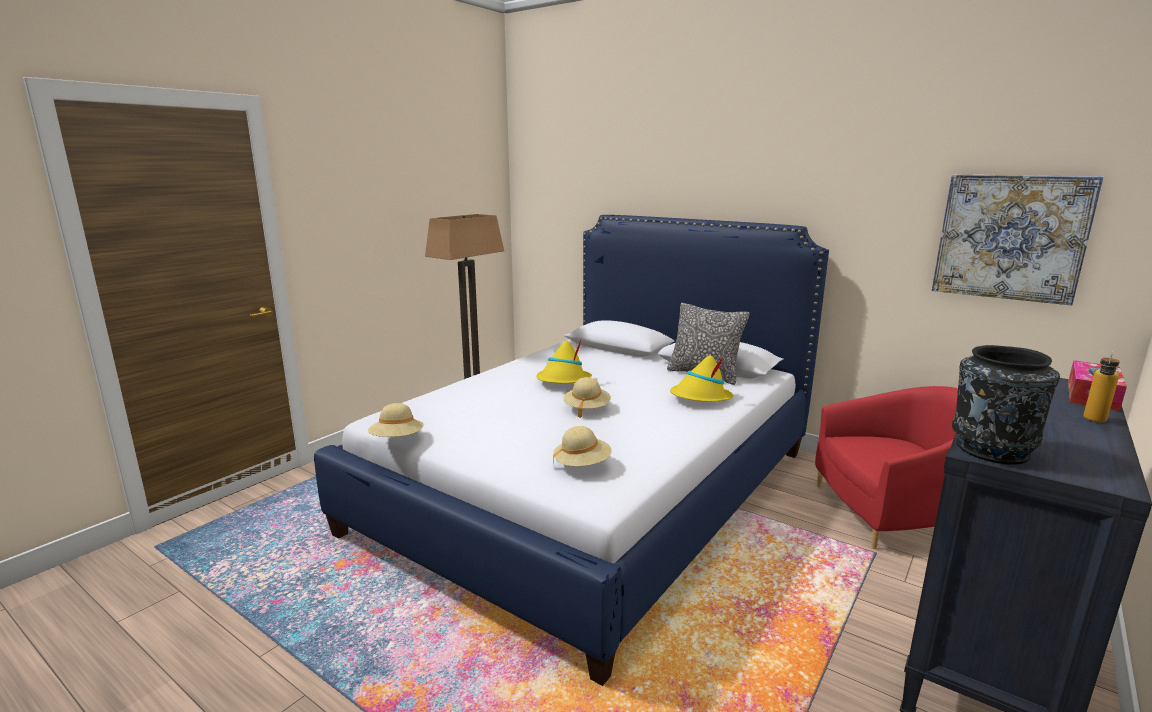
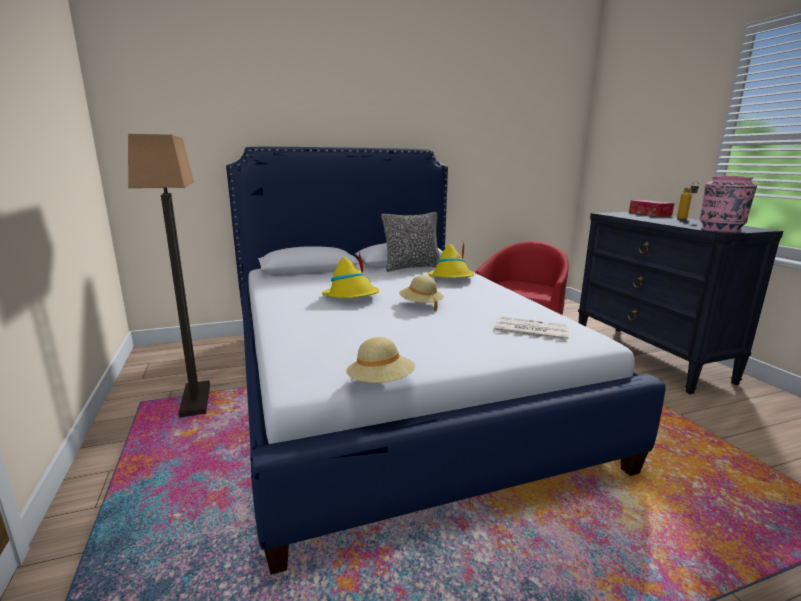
camera: 55 degrees left, 0 degrees up
(582, 465) = (530, 330): beige hat -> newspaper
(990, 450) = (720, 230): black vase -> pink vase
(1010, 237) = (530, 151): picture -> none

